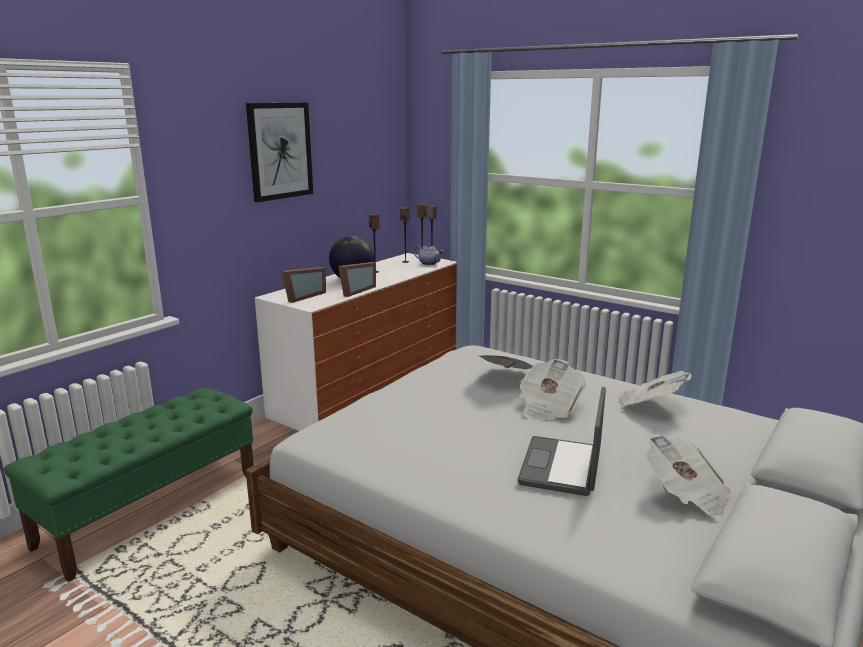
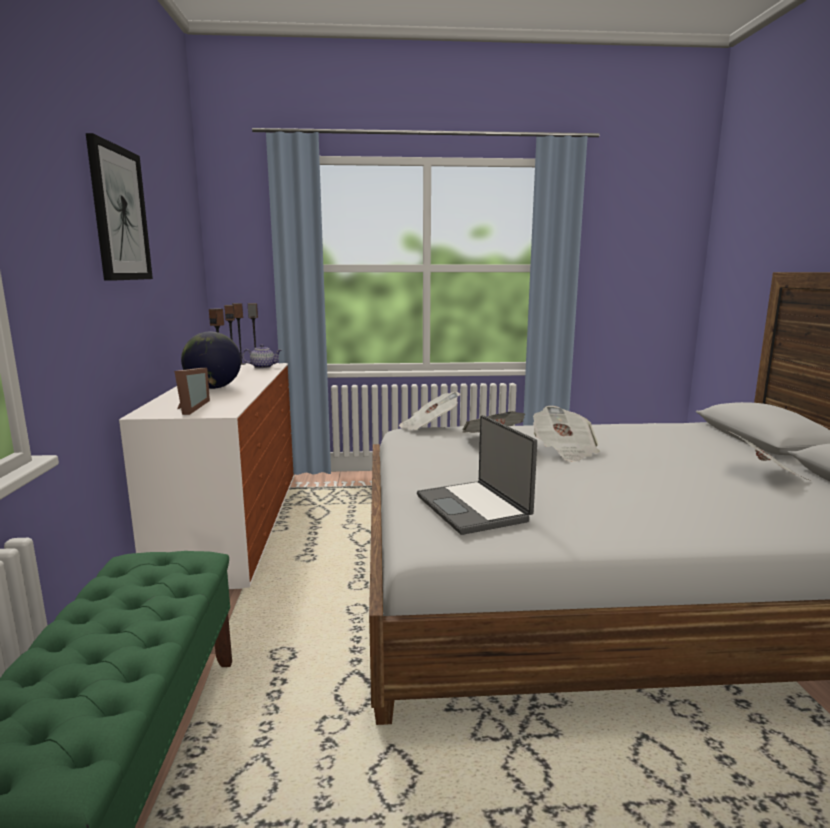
camera: 40 degrees left, 5 degrees down
(355, 291) = (241, 394): picture frame -> none
(562, 467) = (671, 484): laptop -> laptop (474, 508)
(649, 405) = (616, 432): newspaper -> newspaper (429, 427)

